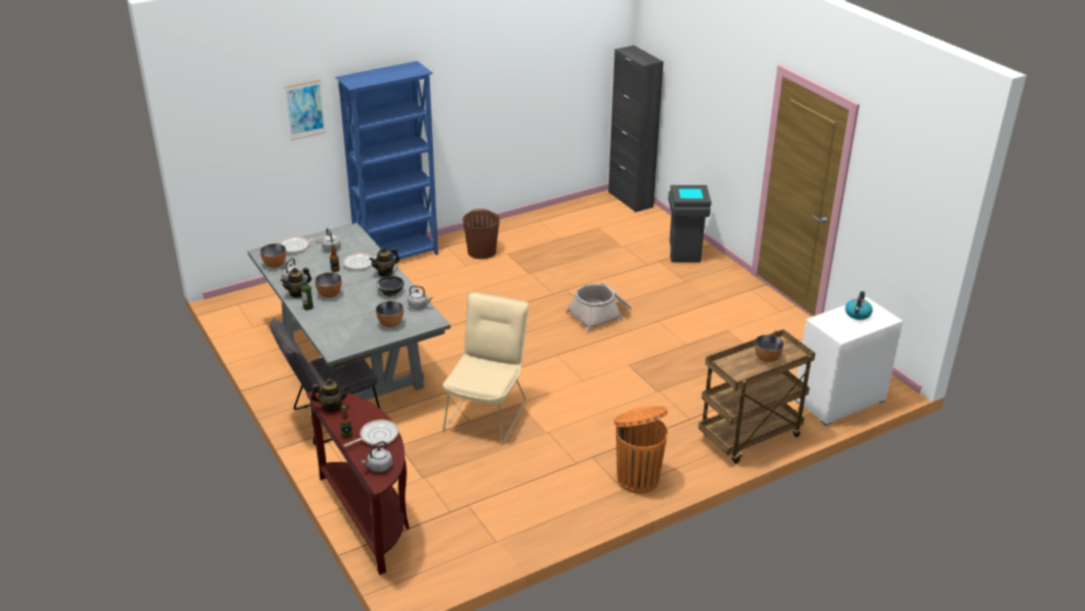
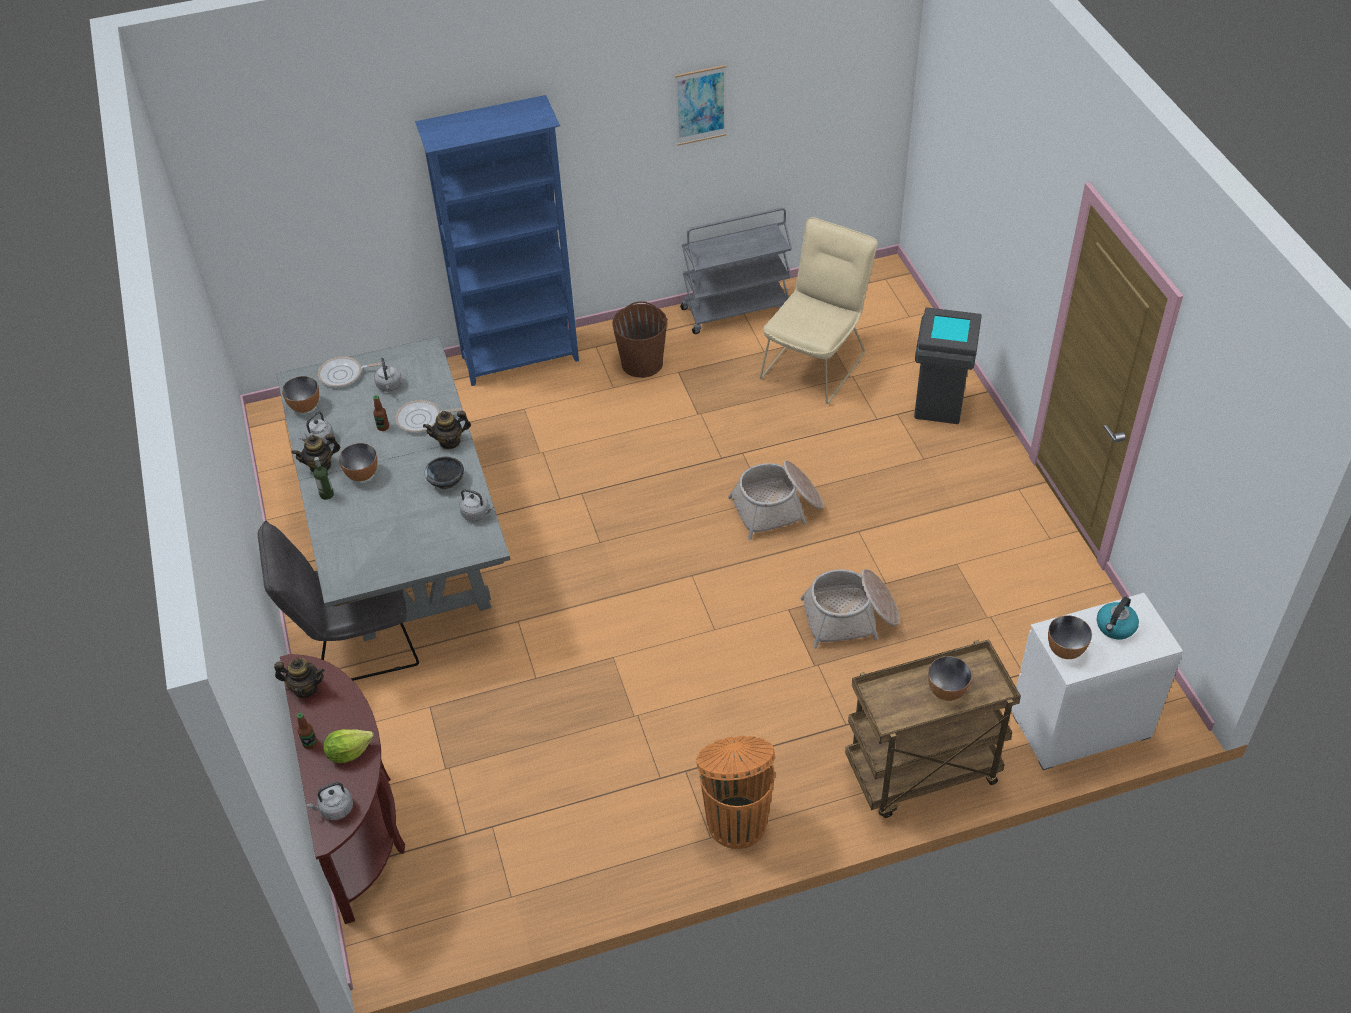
camera: 15 degrees right, 15 degrees up
(305, 109) = (372, 165): picture -> picture (700, 105)
(376, 436) = (348, 752): frying pan -> lettuce
(390, 324) = (428, 543): bowl -> bowl (1065, 650)
(488, 412) = (565, 666): beige chair -> beige chair (816, 362)
(534, 220) = (736, 309): none -> grey cart
(630, 199) = (892, 285): black cabinet -> none
(670, 364) = (850, 617): none -> basket

